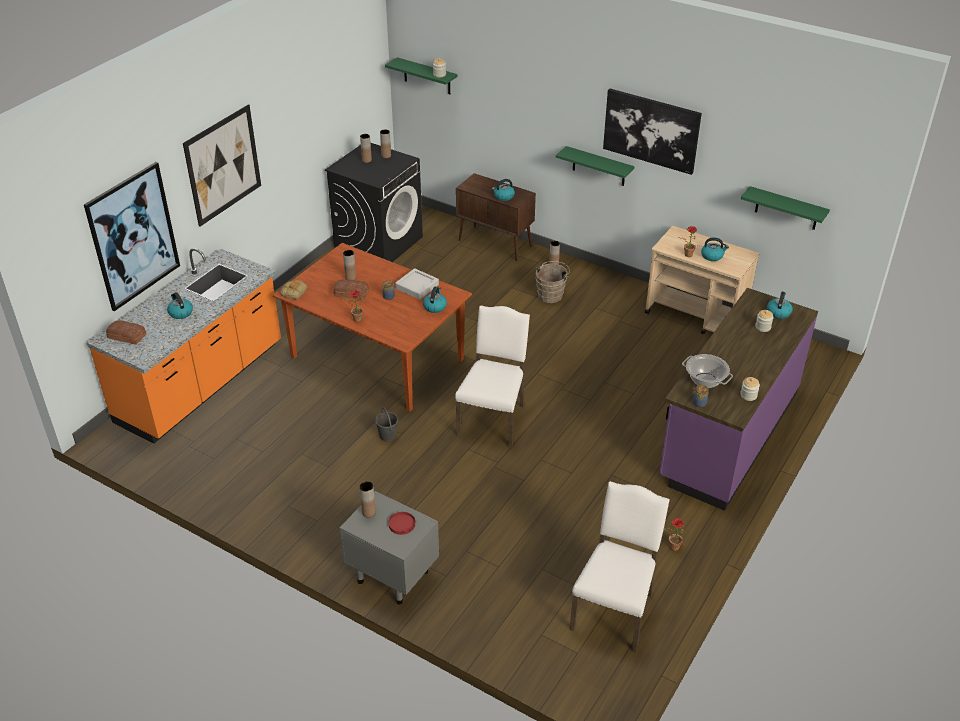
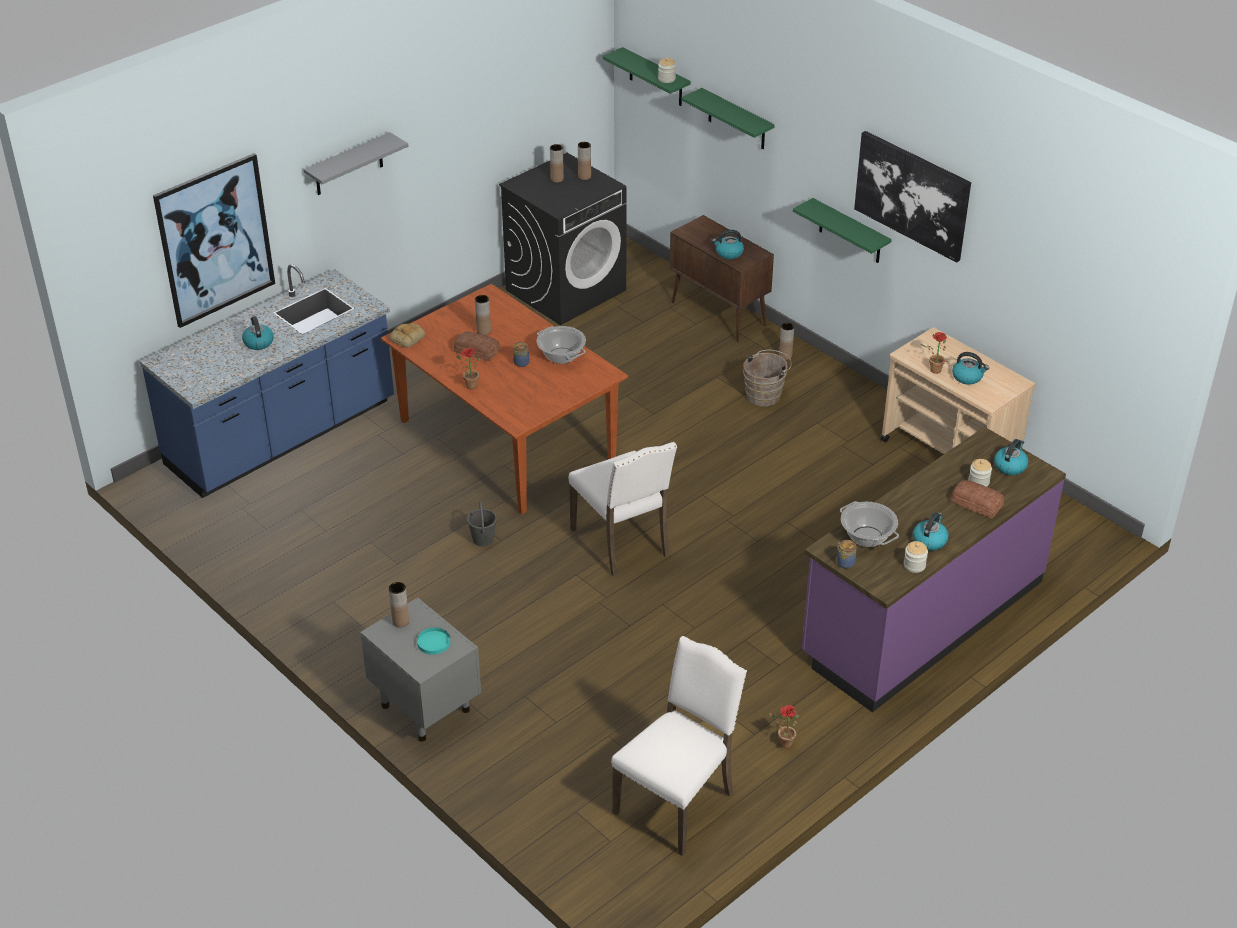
camera: 15 degrees right, 0 degrees up
(127, 335) = (187, 360): bread -> bread (976, 503)
(201, 384) = (282, 435): orange counter -> blue counter
(223, 165) = (348, 165): picture -> grey shelf
(402, 524) = (433, 643): red plate -> turquoise plate
(417, 287) = (561, 356): grey tray -> cooking pot
(435, 306) = (573, 385): kettle -> kettle (929, 540)
(493, 419) = (623, 543): white chair -> white chair turned 120 degrees clockwise
(786, 209) = (1069, 328): green shelf -> green shelf (736, 120)

